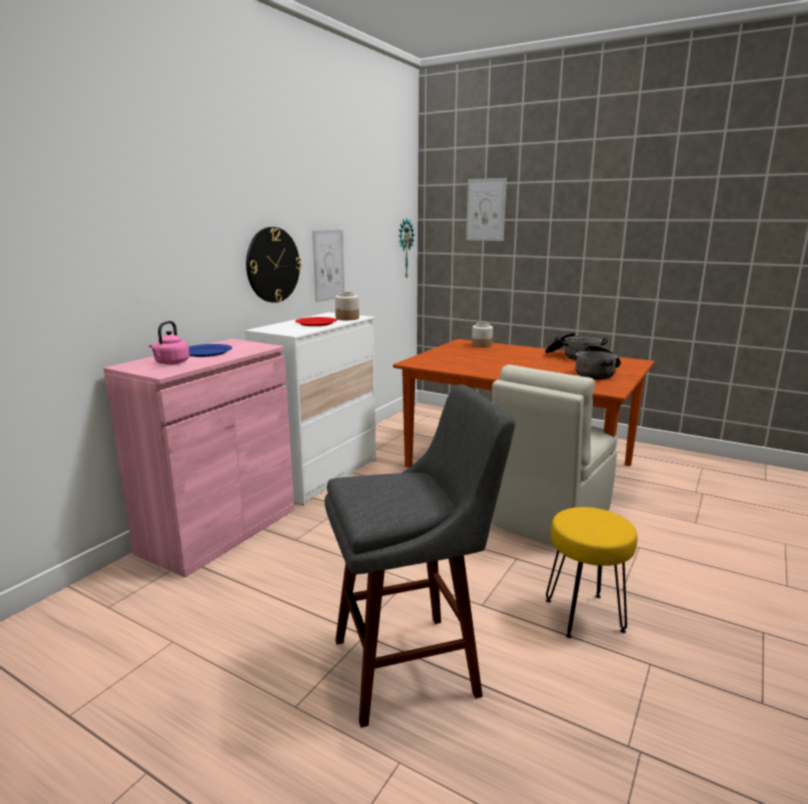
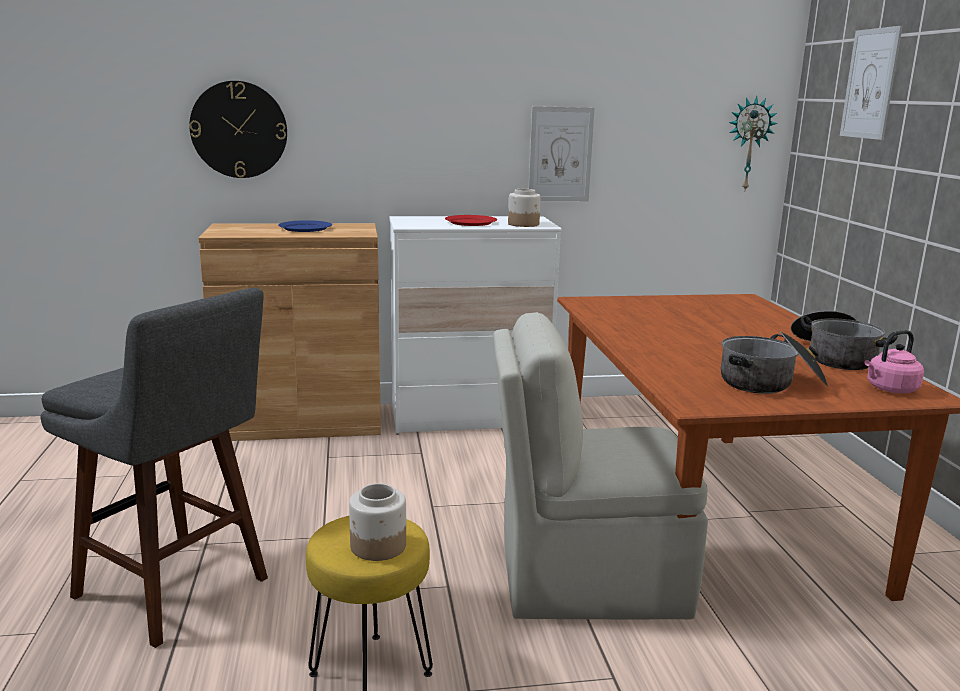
camera: 50 degrees right, 0 degrees up
(171, 363) = (252, 229): pink kettle -> pink kettle (889, 389)
(219, 530) = (301, 422): pink cabinet -> brown cabinet
(273, 265) = (453, 145): wall clock -> wall clock (239, 130)
(482, 345) = (751, 308): jar -> jar (378, 546)

